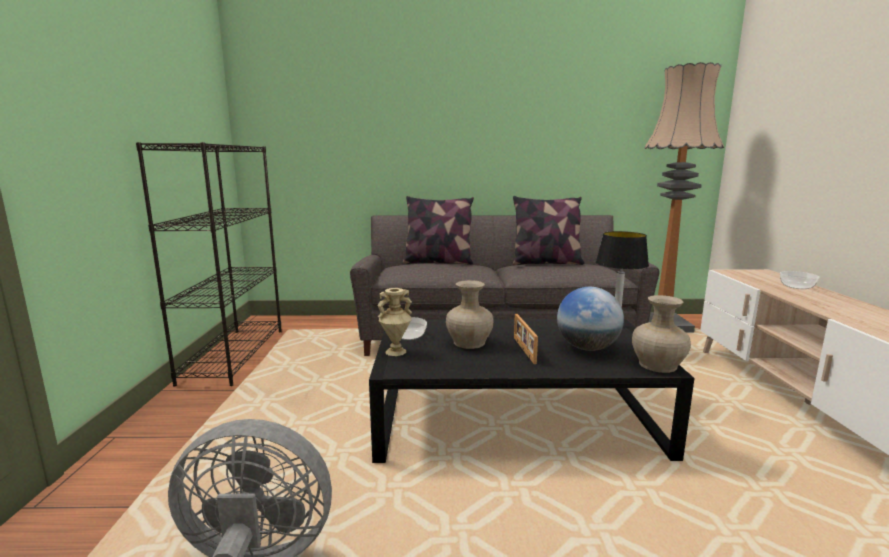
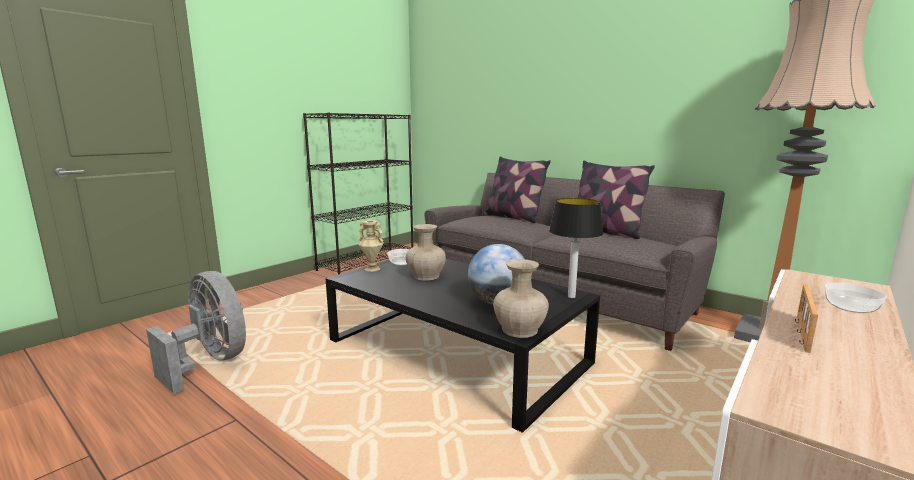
camera: 40 degrees right, 0 degrees up
(523, 350) = (447, 290): picture frame -> picture frame (801, 333)

